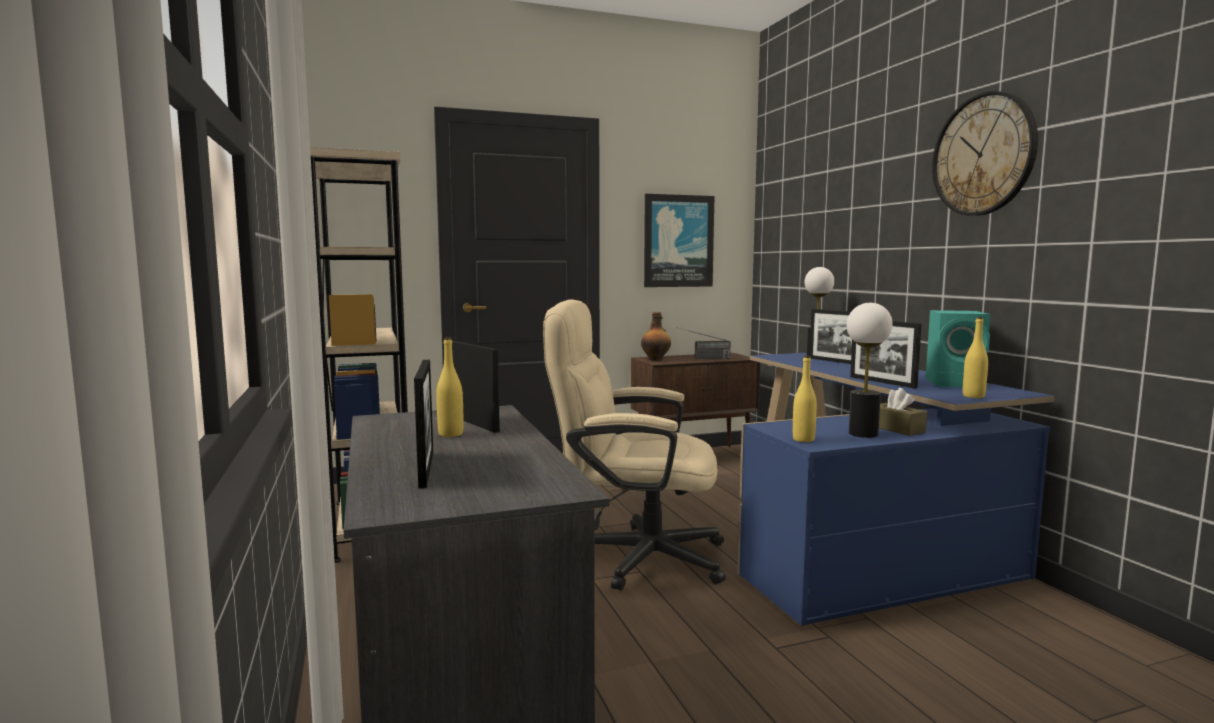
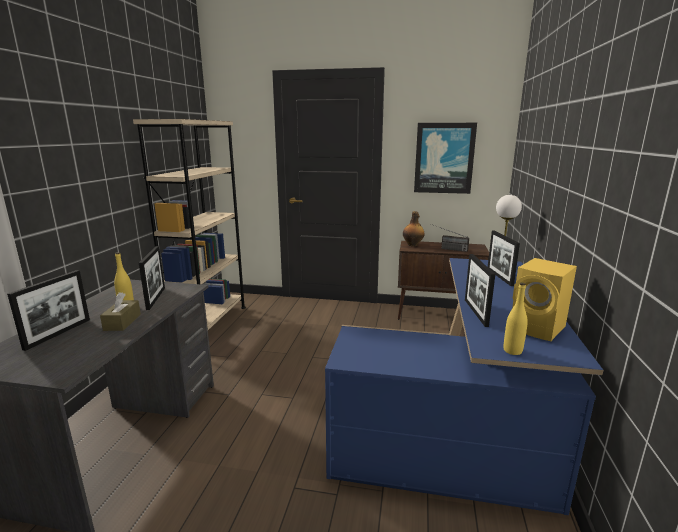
camera: 30 degrees right, 10 degrees up
(633, 556) = (303, 385): beige office chair -> none
(803, 440) = (346, 353): yellow bottle -> none
(862, 434) = (401, 359): table lamp -> none
(896, 429) = (439, 360): brown tissue box -> brown tissue box (122, 322)
(956, 383) = (539, 328): turquoise speaker -> yellow speaker
(983, 155) = (613, 109): wall clock -> none

